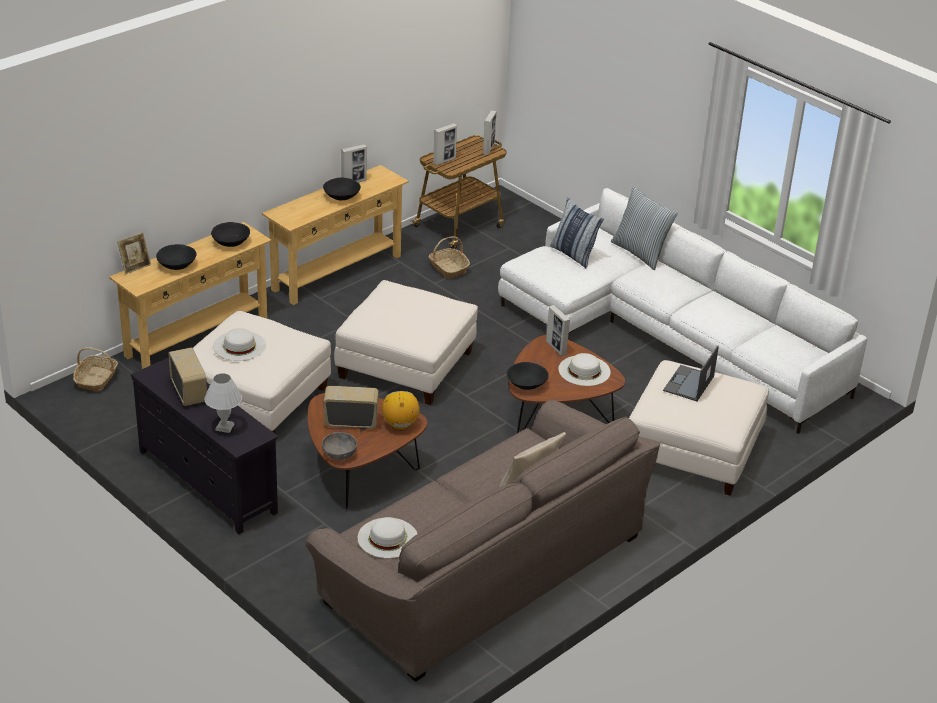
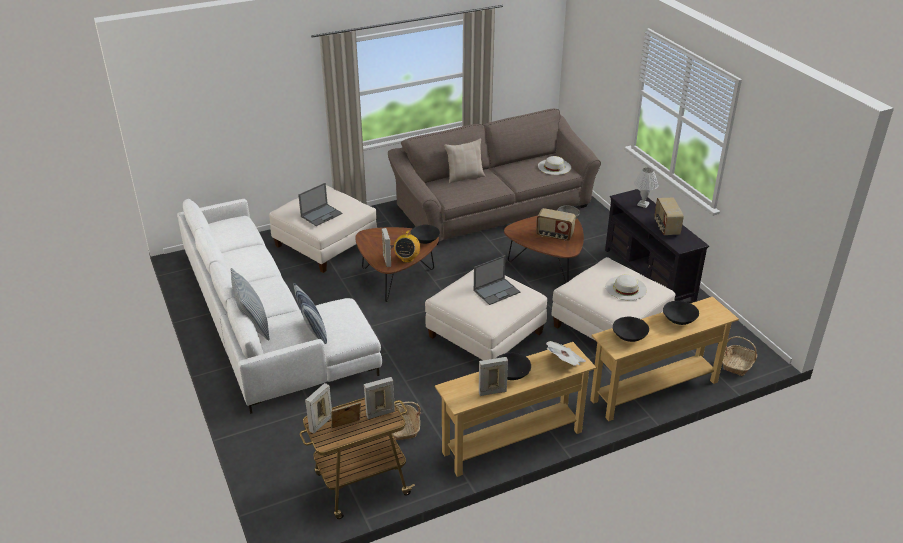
camera: 160 degrees left, 0 degrees up
(135, 267) = (716, 323): picture frame -> picture frame (346, 427)
(293, 212) = (565, 362): none -> newspaper
(396, 318) = (497, 291): none -> laptop
(400, 425) = (522, 229): radio -> radio (407, 259)
(584, 370) = (379, 243): white hat -> none

